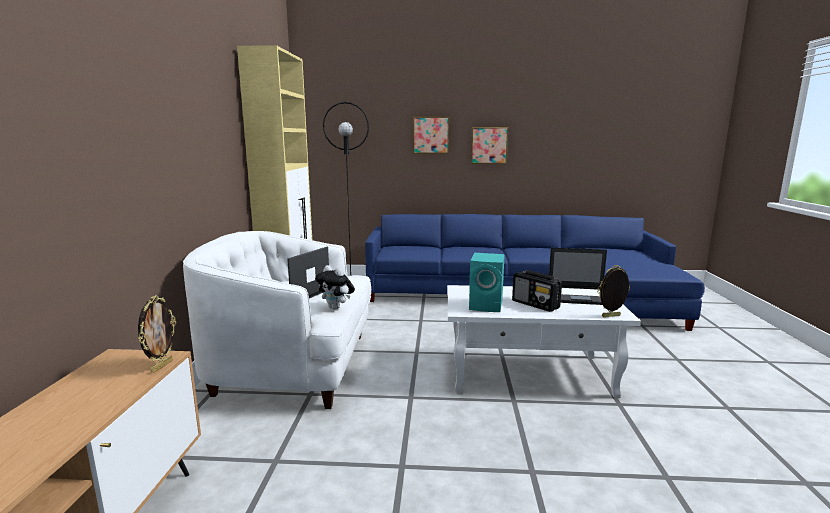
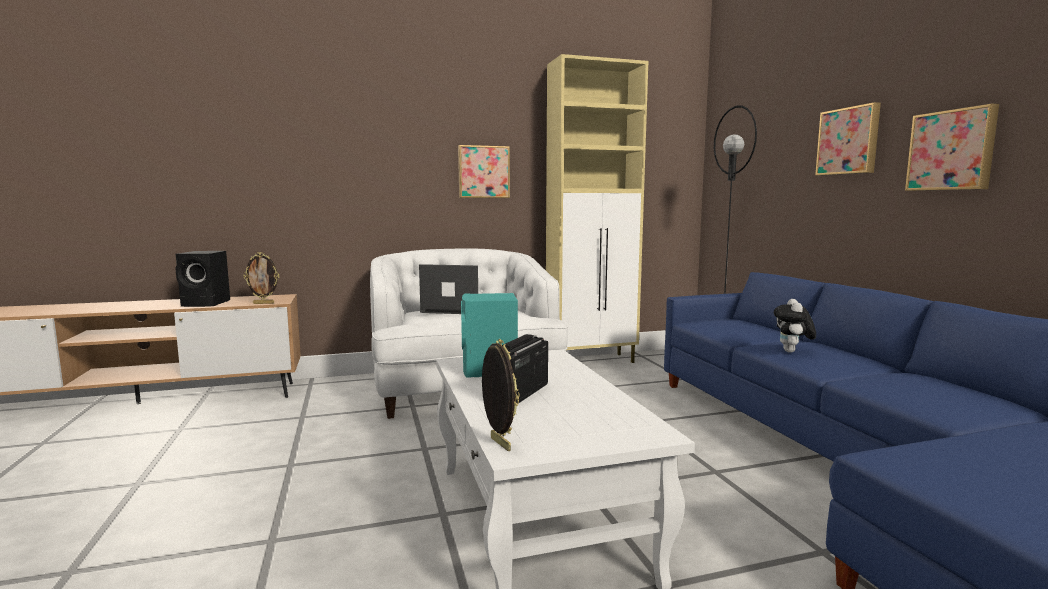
camera: 70 degrees right, 5 degrees down
(85, 409) = (207, 303): none -> black speaker
(215, 154) = (483, 172): none -> picture
(336, 308) = (427, 323): plush toy -> plush toy (792, 352)
(579, 296) = (599, 419): laptop -> none

